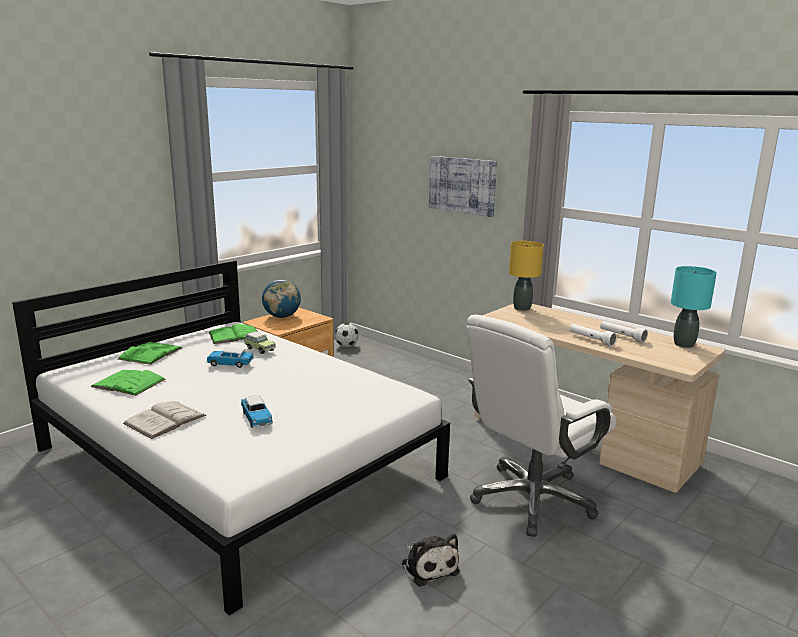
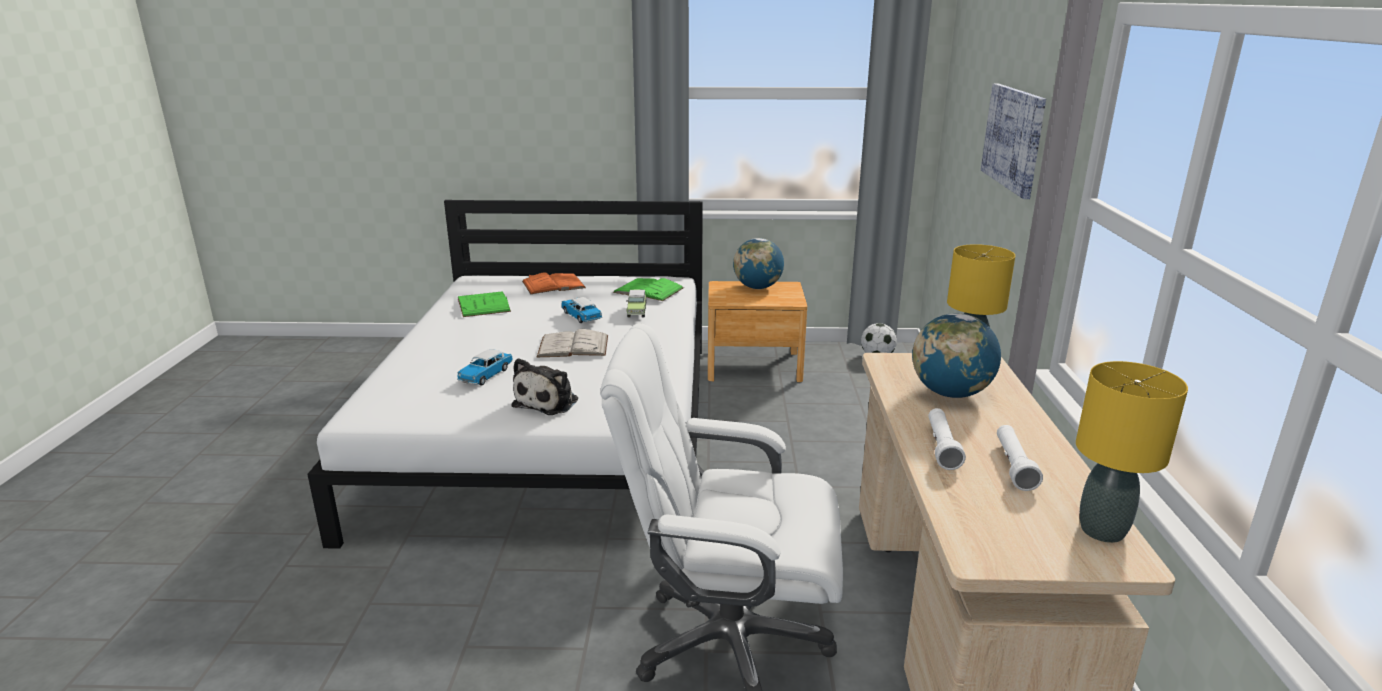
camera: 50 degrees right, 5 degrees up
(150, 353) = (553, 284): green book -> orange book
(165, 419) = (433, 345): white book -> white book (573, 346)
(428, 566) = (498, 625): plush toy -> plush toy (548, 401)
(545, 321) = (950, 393): none -> globe
(684, 344) = (1103, 531): turquoise table lamp -> yellow table lamp

